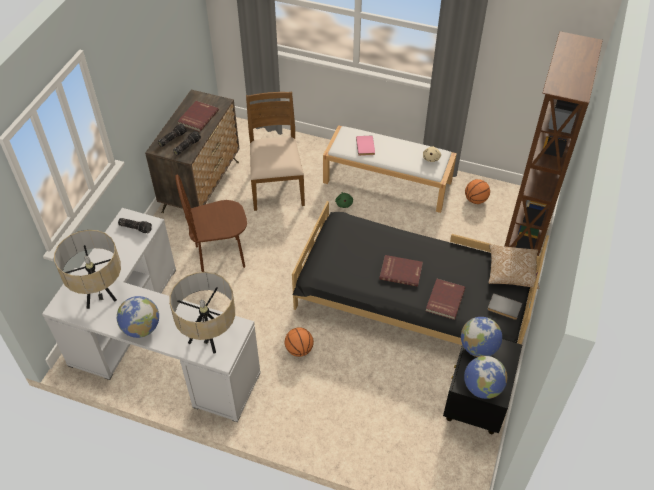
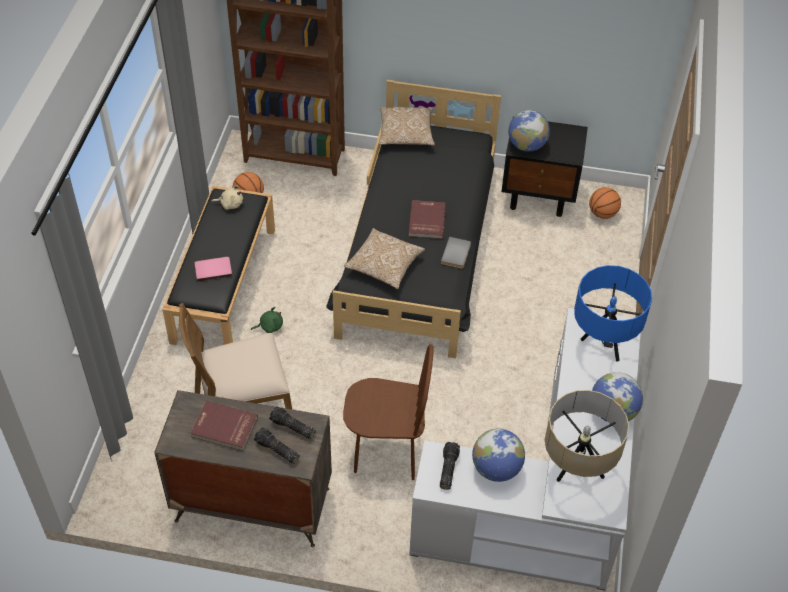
camera: 100 degrees left, 0 degrees up
(209, 337) = (602, 344): beige table lamp -> blue table lamp
(220, 257) = (387, 452): brown chair -> brown chair turned 60 degrees counterclockwise
(299, 349) = (512, 345): basketball -> basketball (602, 213)
(354, 239) = (384, 266): none -> pillow
(388, 182) = (224, 283): white bench -> black bench
(444, 300) = (457, 184): red book -> none
(482, 387) = (571, 143): globe -> globe (496, 469)
(504, 308) = (456, 140): grey book -> grey book (457, 254)

